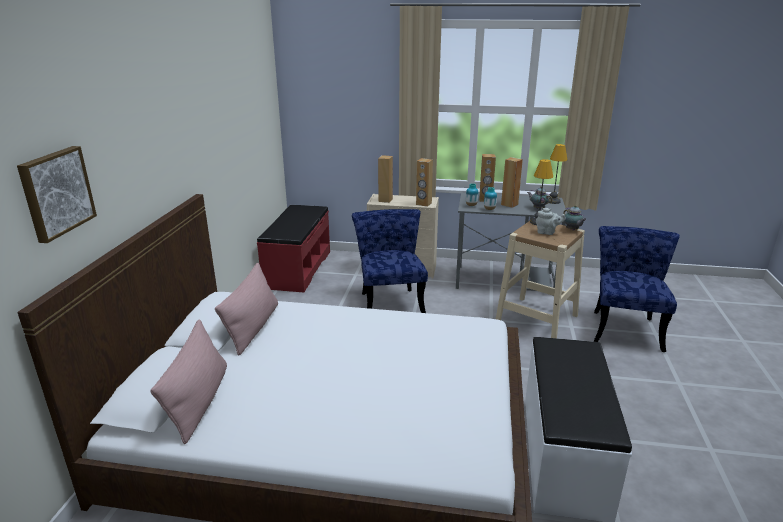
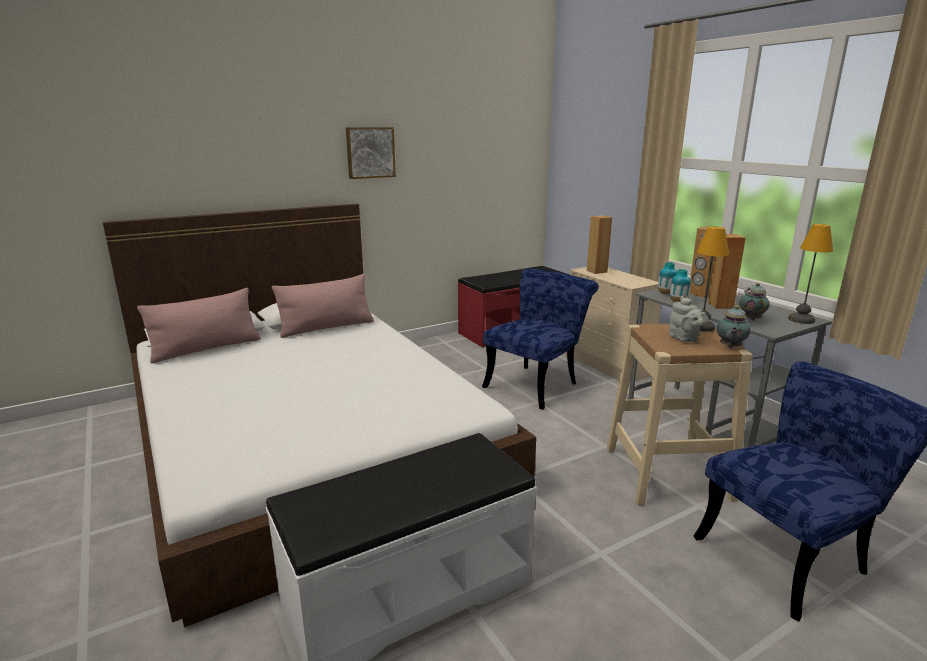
camera: 50 degrees right, 5 degrees down
(56, 192) = (164, 151): picture -> picture (370, 152)
(423, 204) = (628, 283): brown speaker -> none

